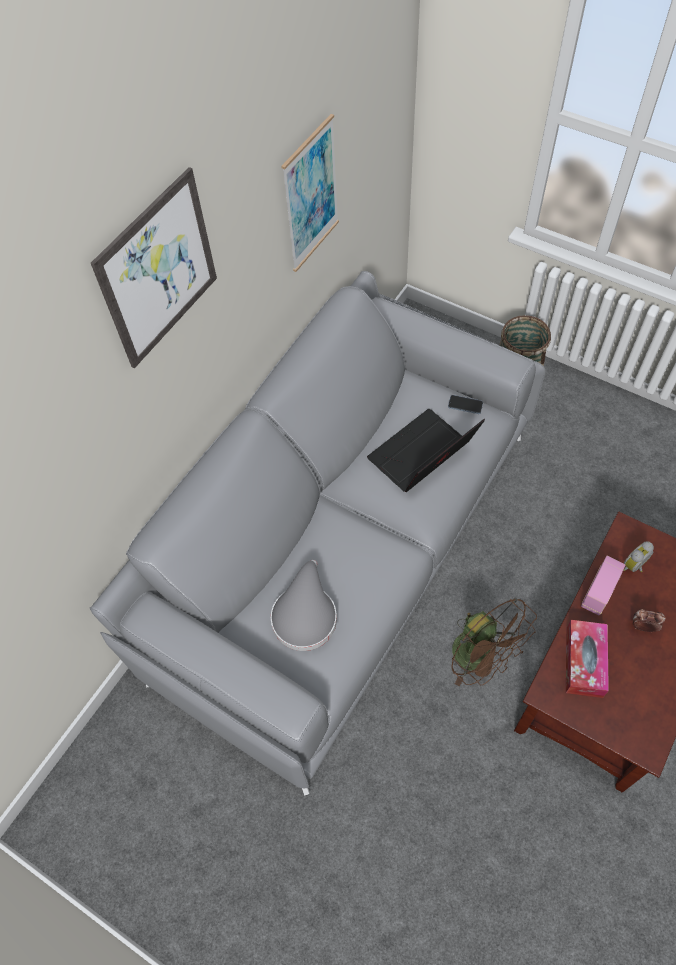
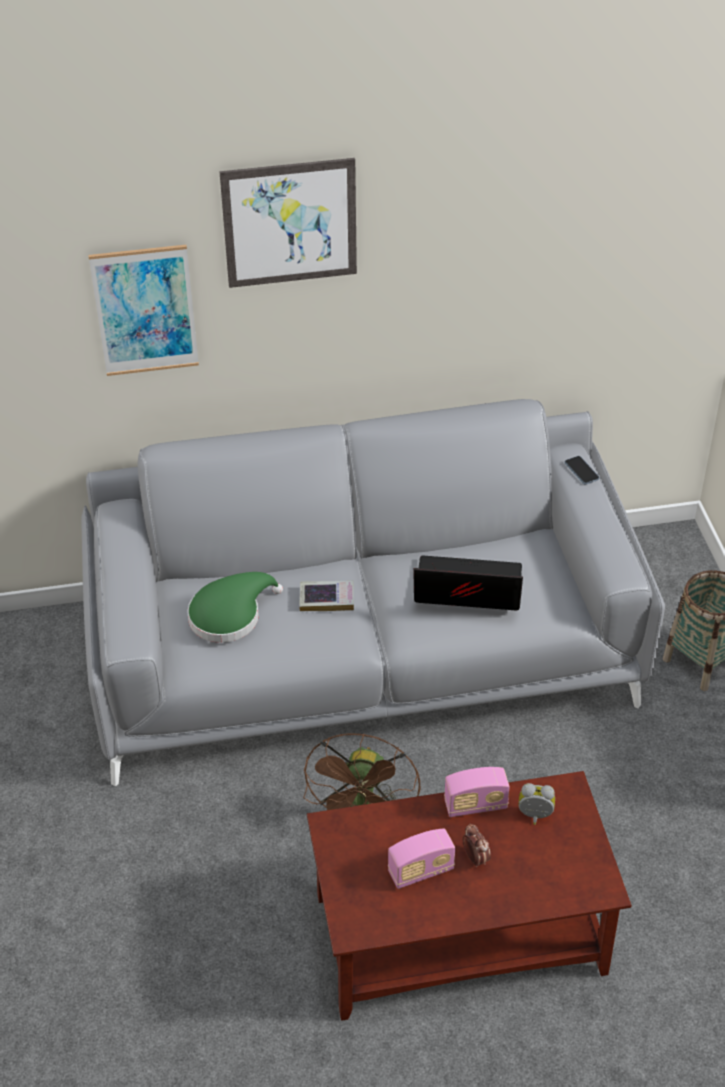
camera: 45 degrees right, 15 degrees down
(305, 614) = (229, 615): grey hat -> green hat
(311, 195) = (522, 278): picture -> picture (145, 311)
(349, 541) = (327, 599): none -> book
(465, 405) = (559, 587): phone -> phone (581, 471)
(584, 662) = (390, 834): tissue box -> none
(629, 667) = (421, 871): none -> radio

